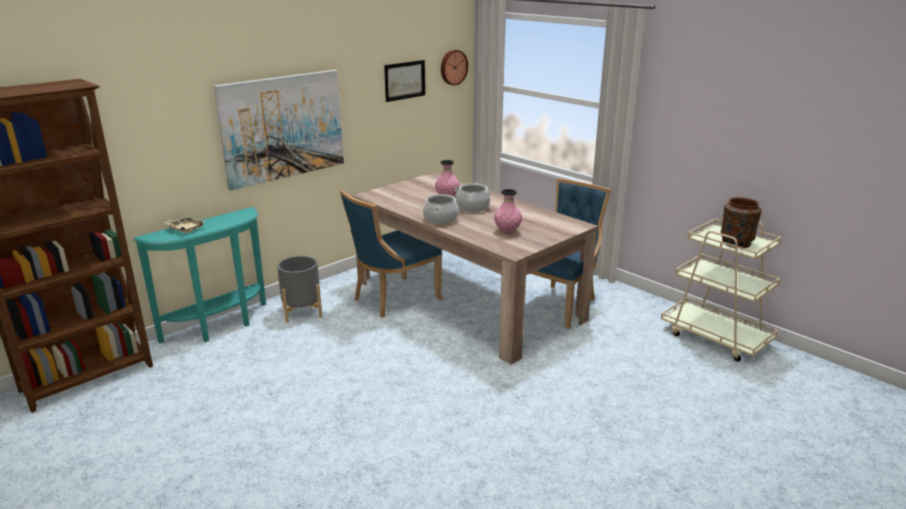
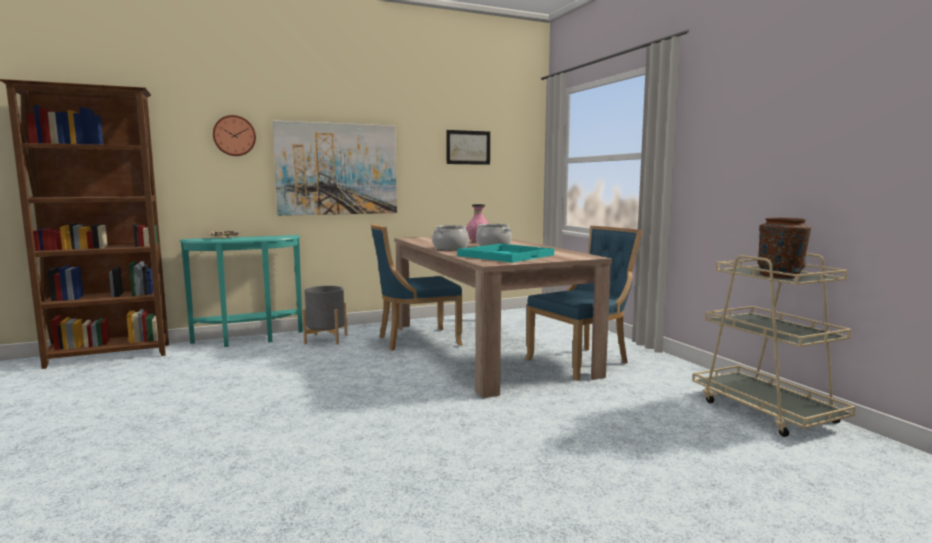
camera: 20 degrees right, 15 degrees down
(453, 67) = (522, 143): wall clock -> wall clock (234, 136)
(507, 231) = (505, 255): pink vase -> turquoise tray

